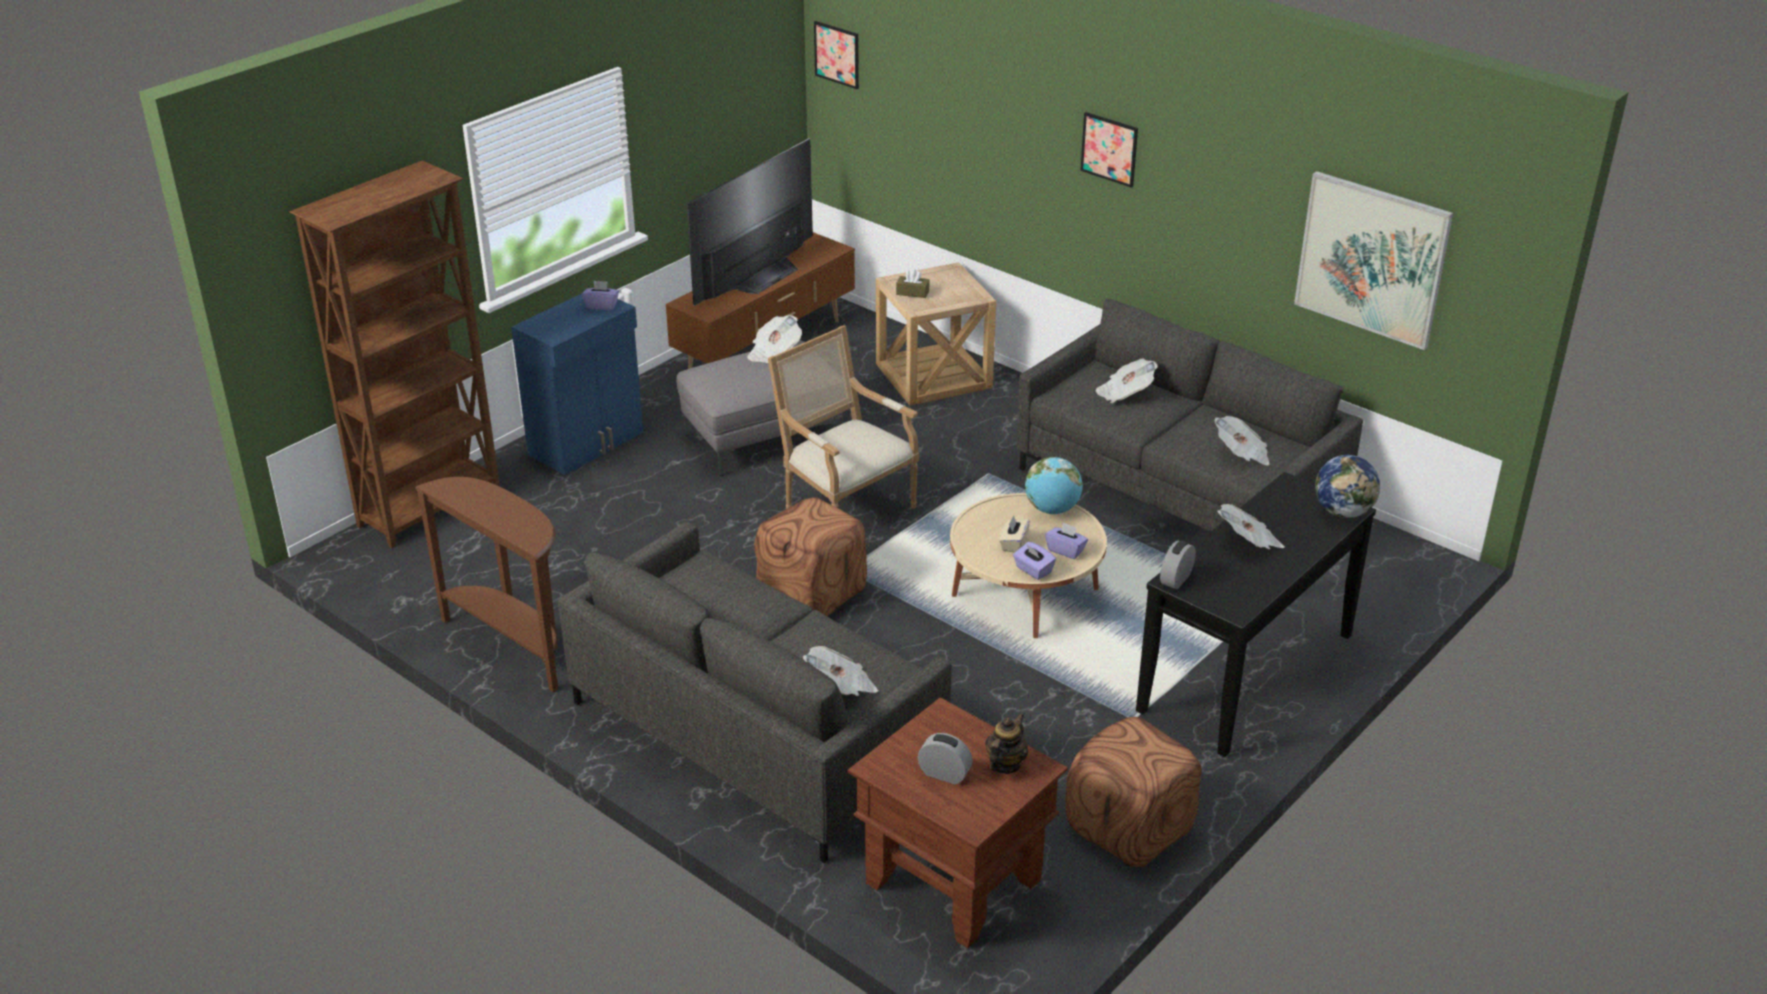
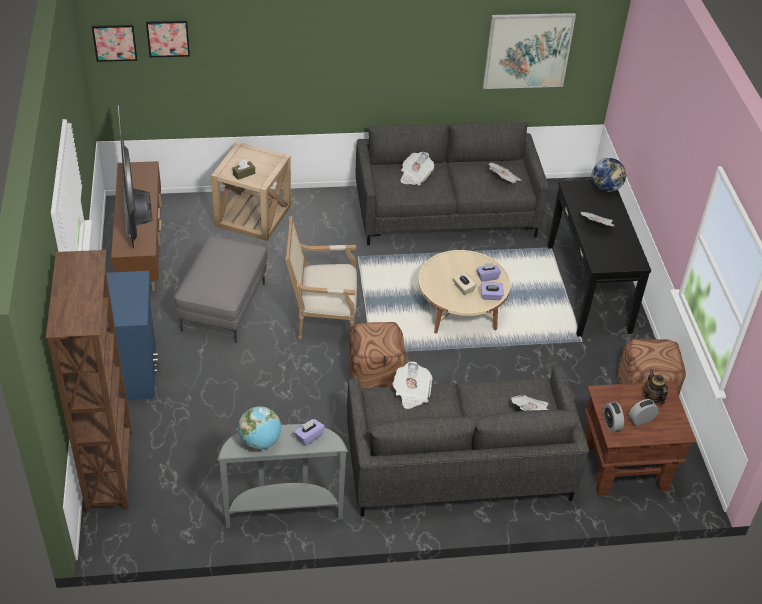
camera: 50 degrees left, 10 degrees up
(513, 644) = (283, 510): brown console table -> grey console table
(601, 306) = (130, 281): purple tissue box -> purple tissue box (309, 437)
(774, 353) = (217, 253): newspaper -> newspaper (411, 393)
(1052, 509) = (453, 259): globe -> globe (260, 441)
(1109, 149) = (349, 41): picture -> picture (168, 38)
(1176, 579) = (599, 263): alarm clock -> alarm clock (611, 424)

